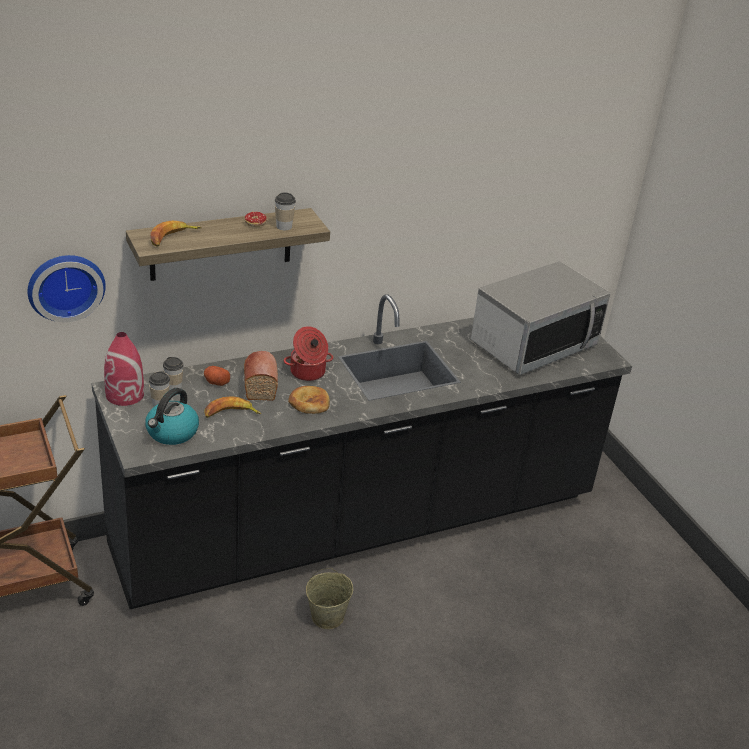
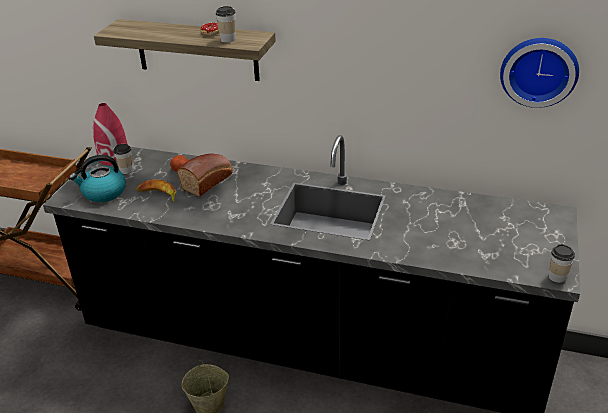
camera: 45 degrees right, 0 degrees up
(65, 285) = (81, 56): wall clock -> wall clock (539, 70)
(172, 238) = (136, 29): banana -> none
(173, 387) = (149, 164): cup -> cup (557, 277)
(308, 372) = (253, 186): cooking pot -> none
(309, 402) = (222, 208): bread -> none
(533, 344) = (488, 234): microwave -> none

